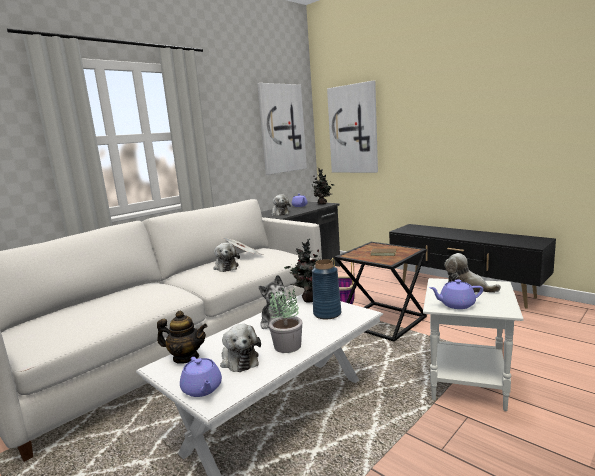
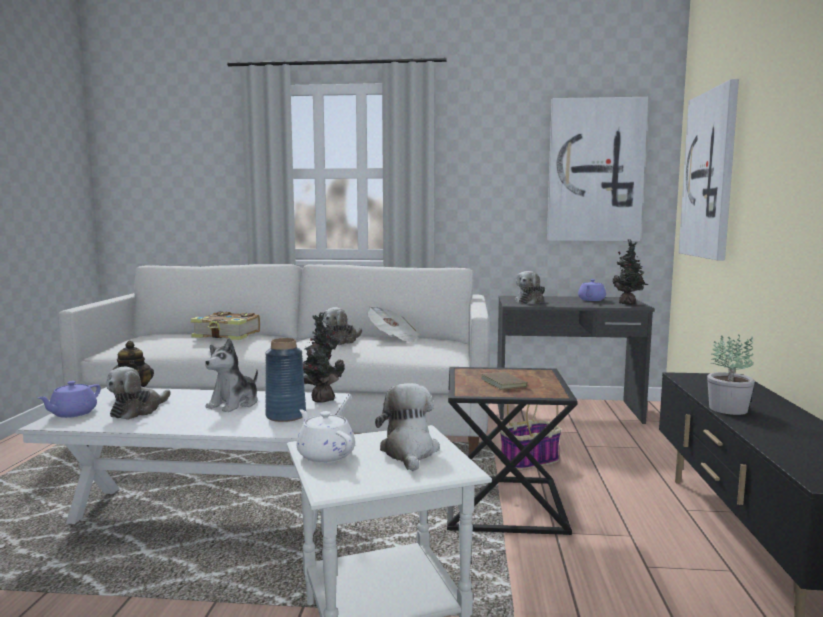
camera: 50 degrees right, 5 degrees down
(131, 294) = (227, 335): none -> book
(287, 345) = (182, 419): potted plant -> potted plant (728, 409)
(456, 305) = (325, 455): purple teapot -> white teapot

